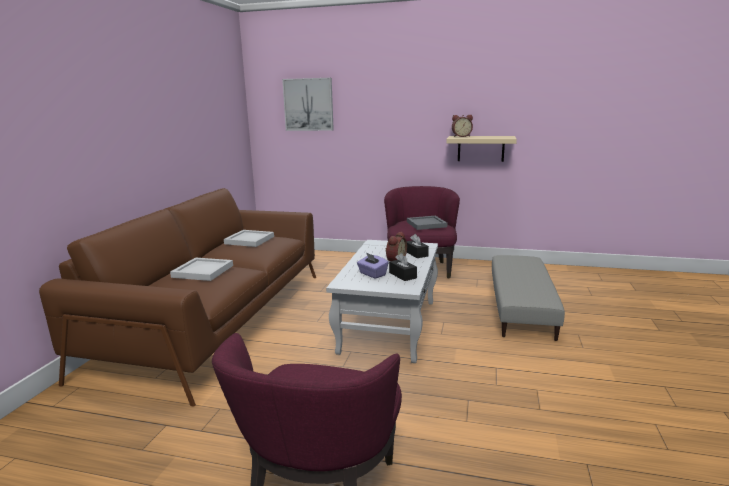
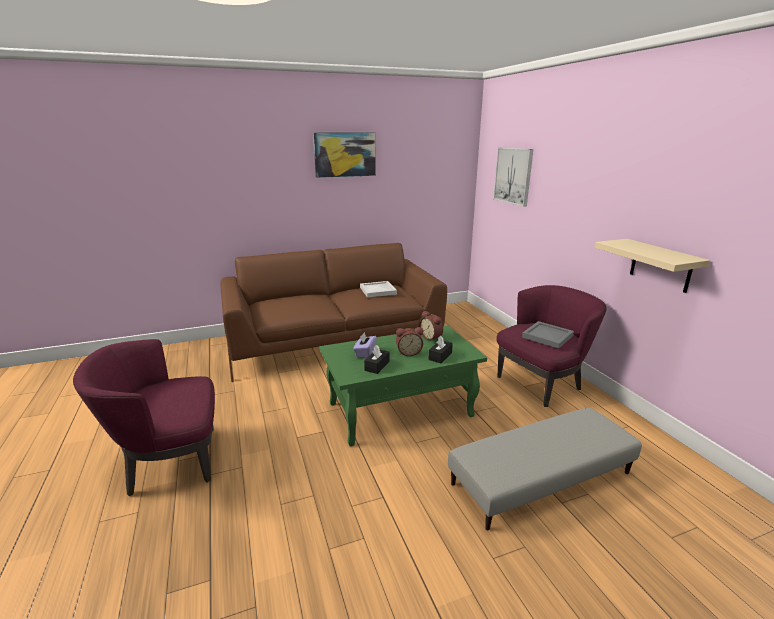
camera: 55 degrees right, 5 degrees up
(151, 84) = (345, 154): none -> picture
(202, 271) = (302, 301): white tray -> none
(389, 325) = (401, 409): white coffee table -> green coffee table
(461, 136) = (631, 243): alarm clock -> alarm clock (431, 337)

